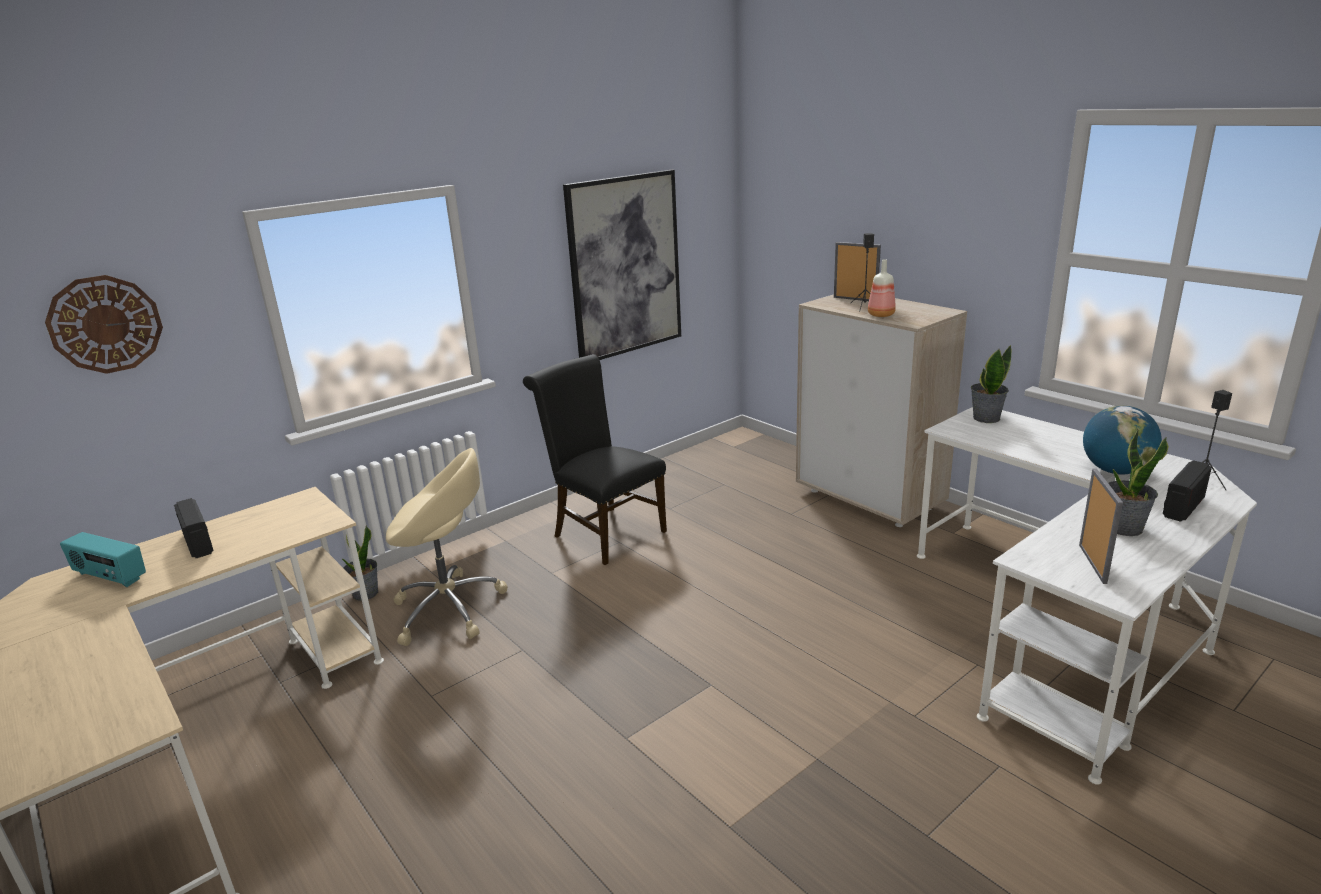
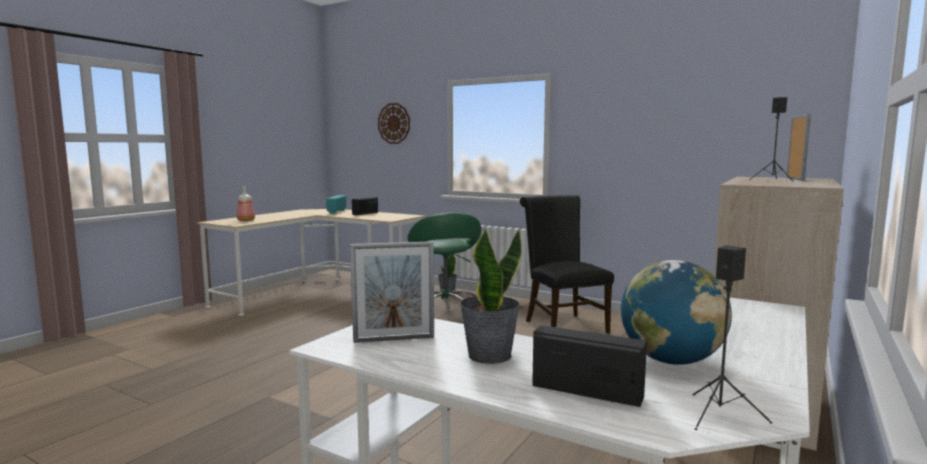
camera: 70 degrees right, 15 degrees down
(451, 608) = (445, 308): beige office chair -> green office chair
(604, 532) = (562, 325): black chair -> black chair turned 45 degrees counterclockwise
(625, 266) = (682, 145): picture -> none
(881, 315) = (748, 181): bottle -> bottle (245, 220)
(986, 418) = (756, 308): potted plant -> none

